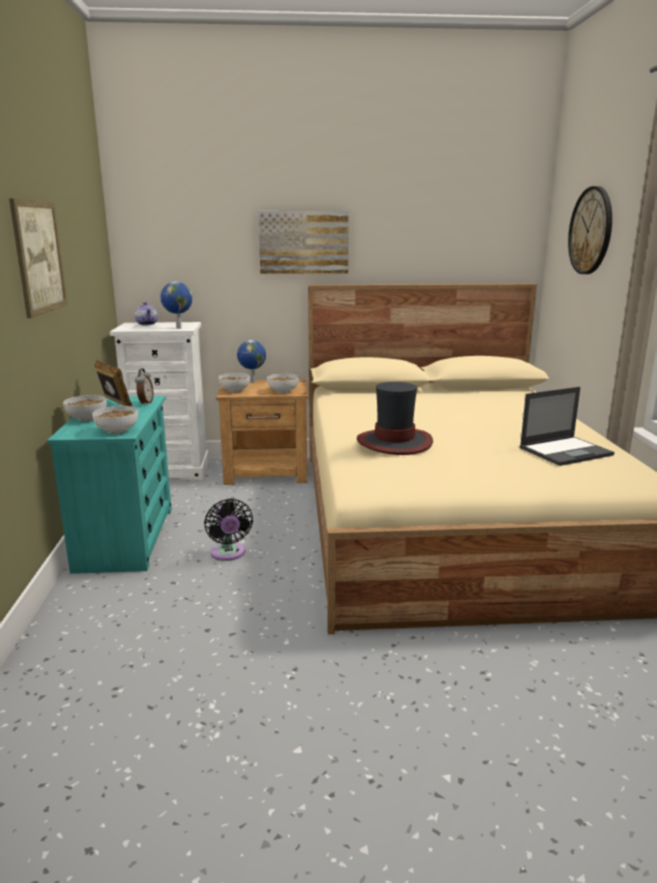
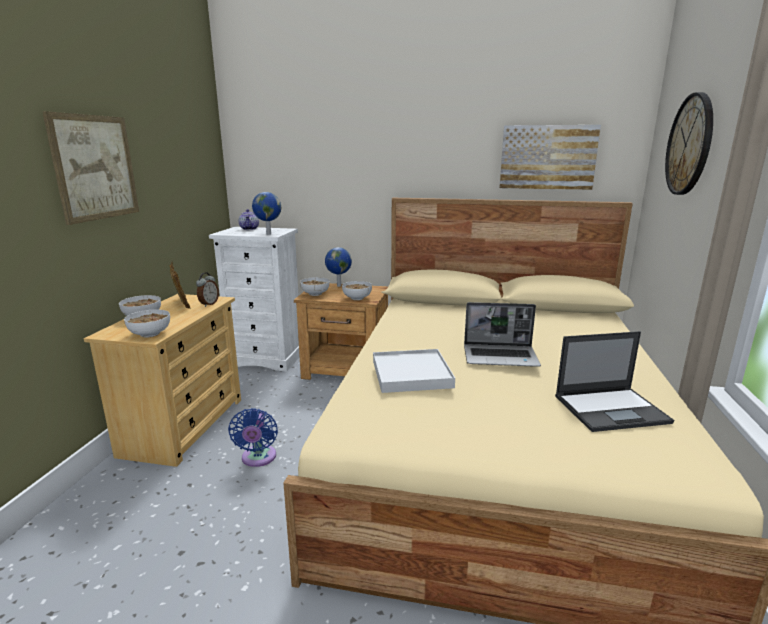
camera: 15 degrees right, 0 degrees up
(126, 538) = (184, 425): turquoise dresser -> beige dresser
(228, 554) = (258, 459): black fan -> blue fan
(303, 242) = (390, 157): picture -> picture (547, 157)
(394, 442) = (411, 374): hat -> white tray
(458, 425) = (501, 357): none -> laptop

